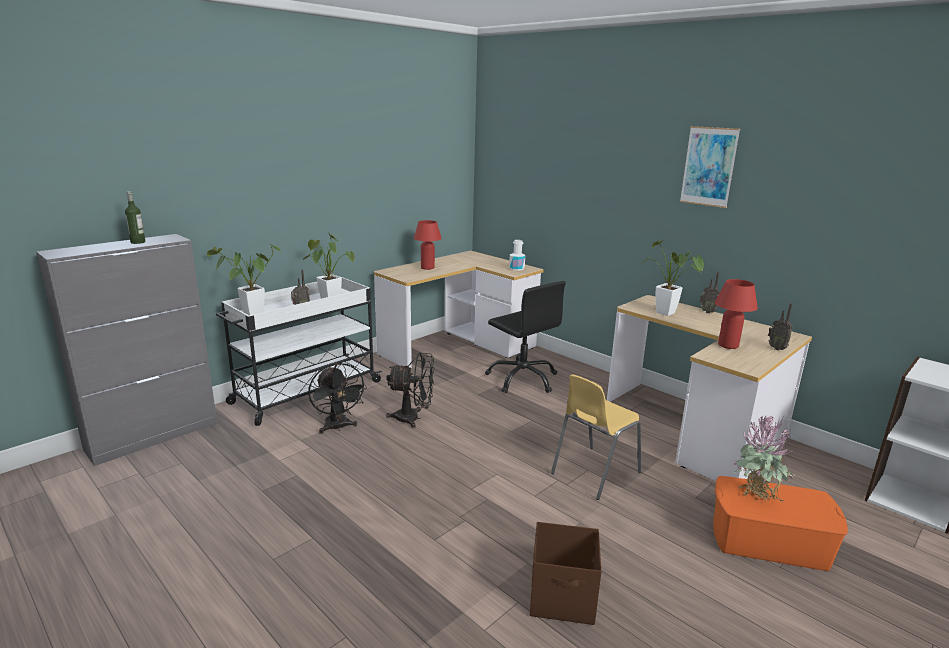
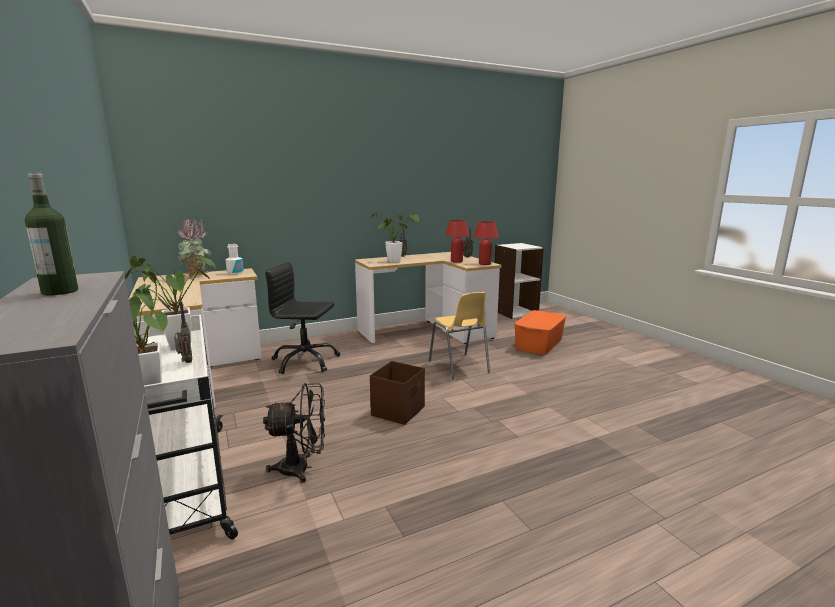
camera: 70 degrees left, 5 degrees down
(413, 418) = (325, 420): black fan -> none
(427, 268) = (165, 294): red table lamp -> red table lamp (484, 264)
(522, 378) = (305, 361): black office chair -> black office chair turned 150 degrees counterclockwise
(563, 598) = (582, 402): brown storage box -> brown storage box (399, 411)
(709, 166) = (379, 158): picture -> none
(756, 500) = (538, 322): potted plant -> potted plant (197, 276)

